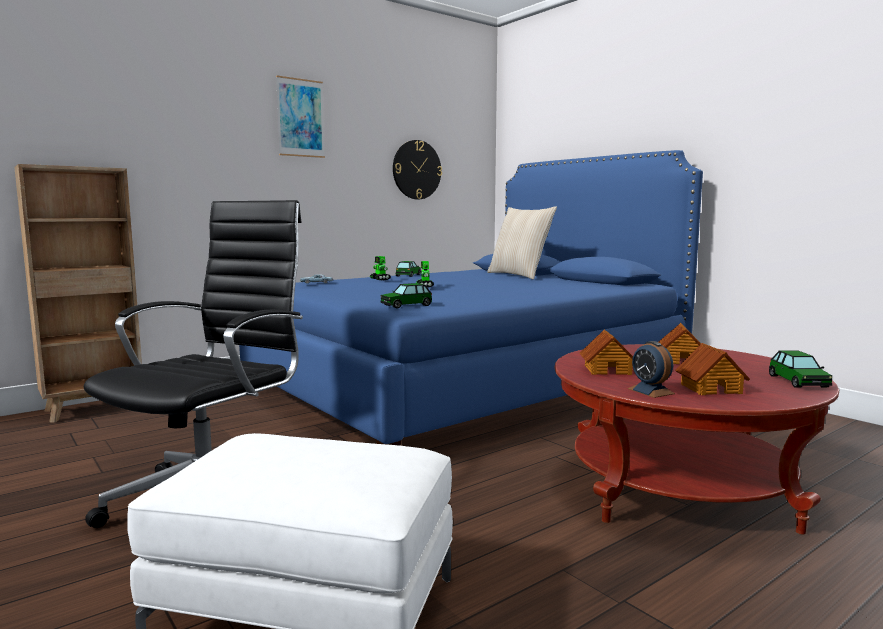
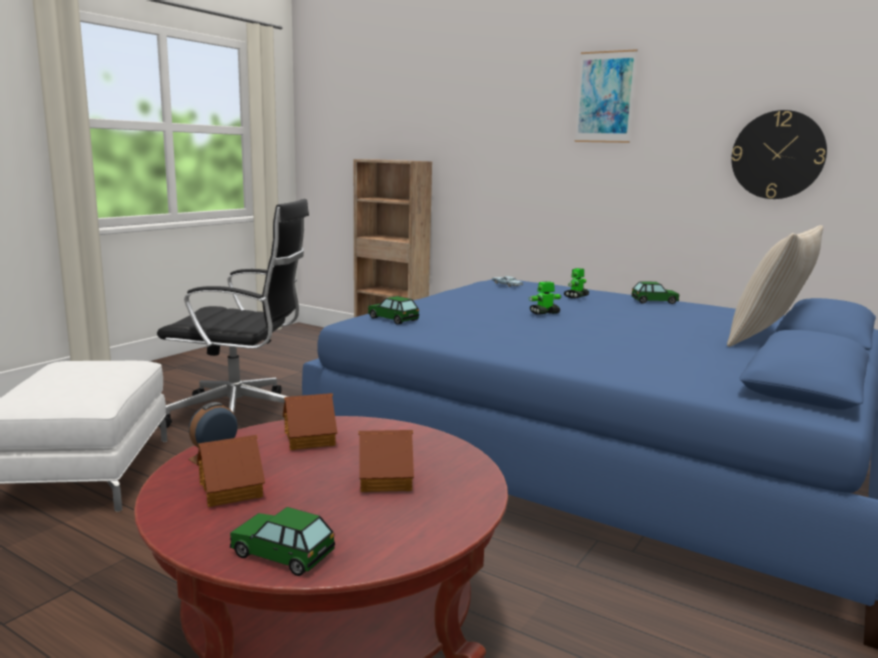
camera: 70 degrees right, 5 degrees up
(798, 381) = (282, 553): toy car -> toy car turned 45 degrees clockwise

